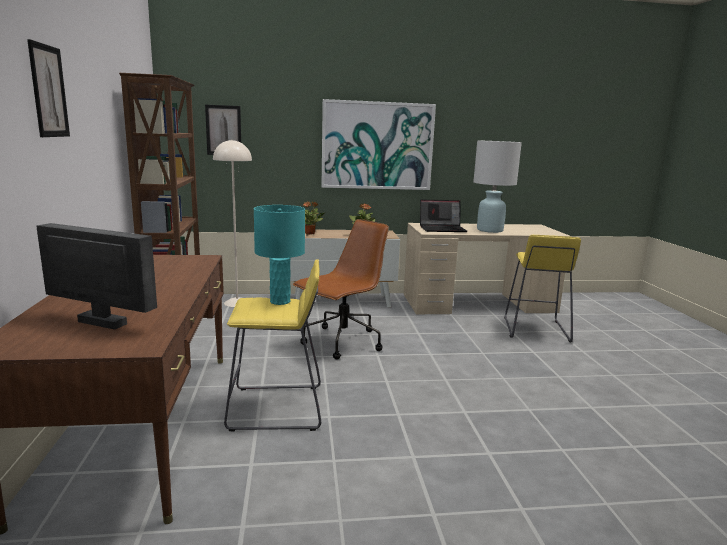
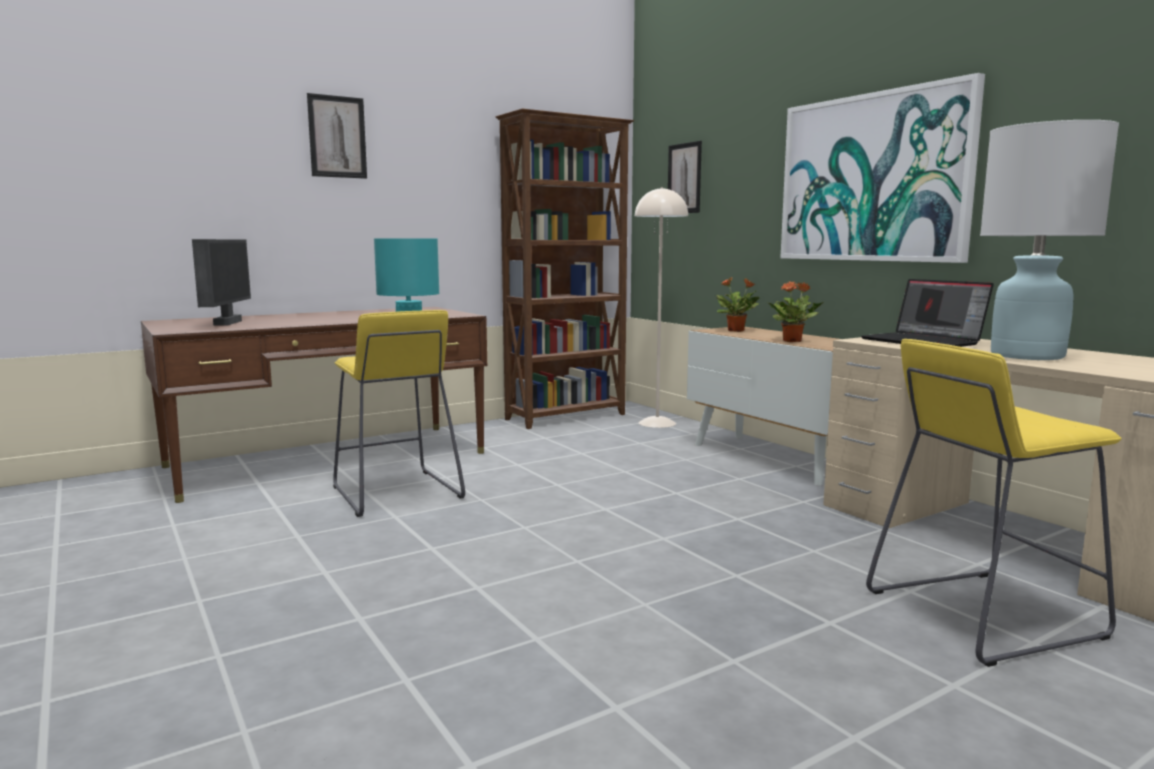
camera: 65 degrees right, 5 degrees down
(342, 343) = (616, 485): brown office chair -> none

